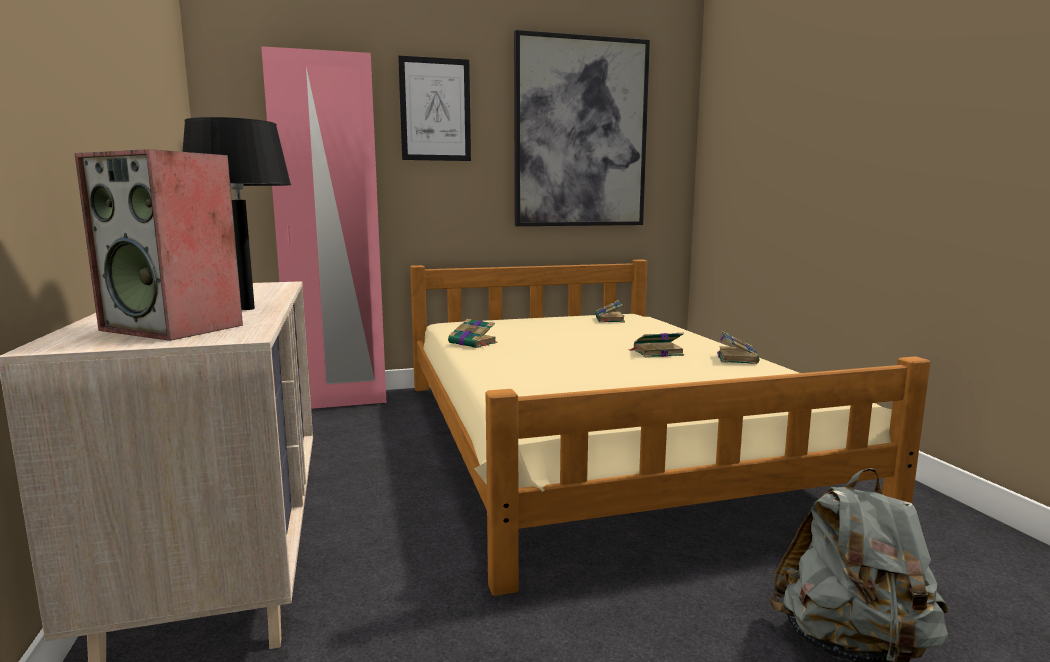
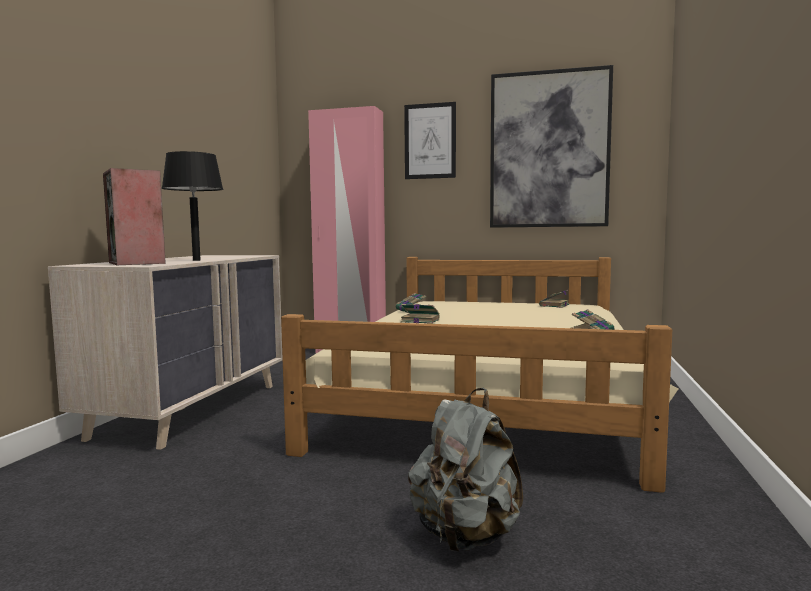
camera: 30 degrees right, 5 degrees down
(656, 352) = (531, 325): book -> book (419, 321)

